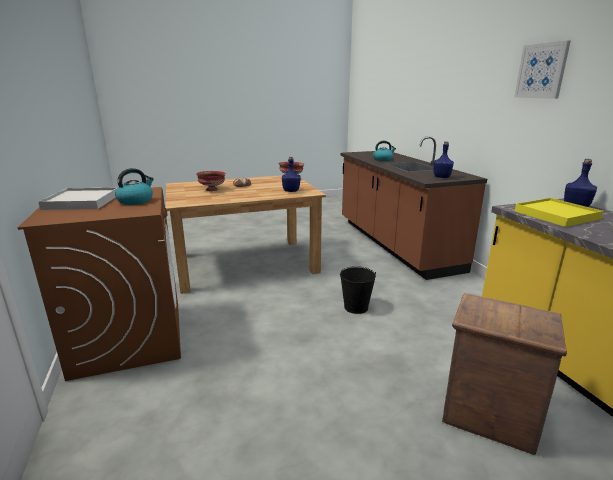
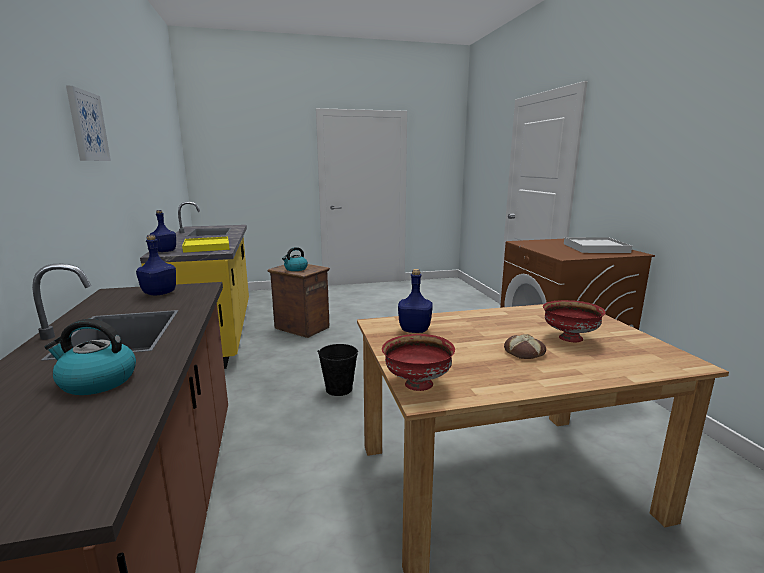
camera: 175 degrees left, 5 degrees down
(136, 201) = (549, 248): kettle -> kettle (295, 269)

